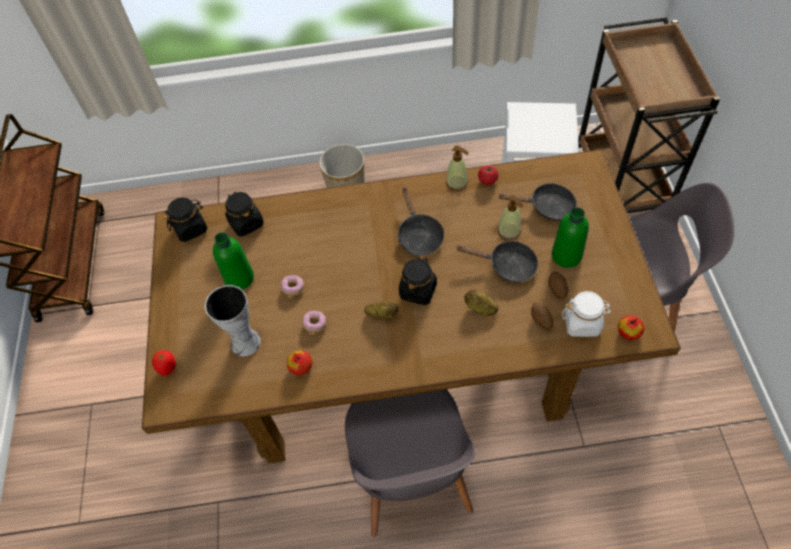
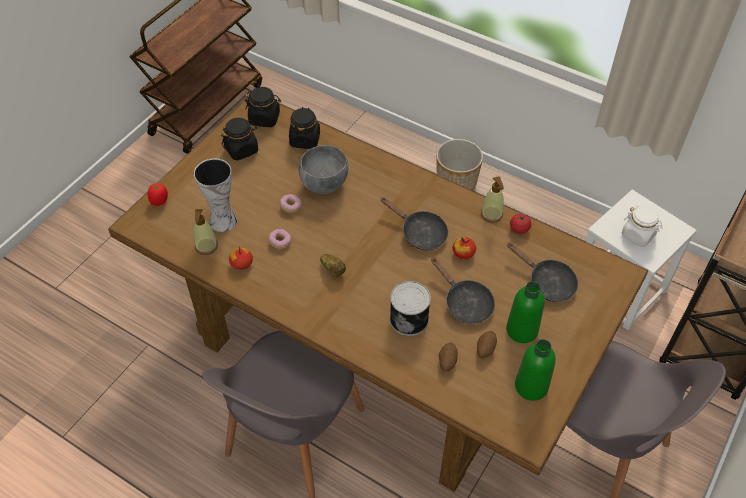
camera: 35 degrees right, 5 degrees down
(239, 278) = (262, 174): green bottle -> green bottle (531, 386)
(301, 250) = (323, 184): none -> grey bowl
(418, 290) = (377, 272): black jar -> black jar (241, 149)
(419, 235) = (420, 233): black frying pan -> black frying pan turned 75 degrees counterclockwise
(480, 308) = (409, 318): potato -> can
(509, 231) = (494, 279): soap dispenser -> soap dispenser (206, 246)
(582, 323) = (478, 388): white jar -> white jar (638, 235)
(628, 332) = (509, 423): apple -> apple (463, 253)

